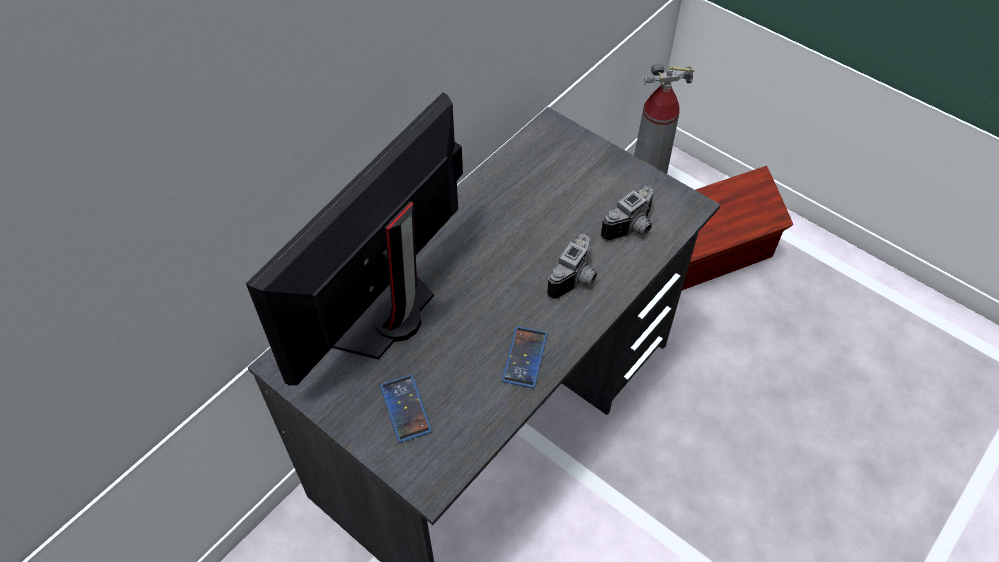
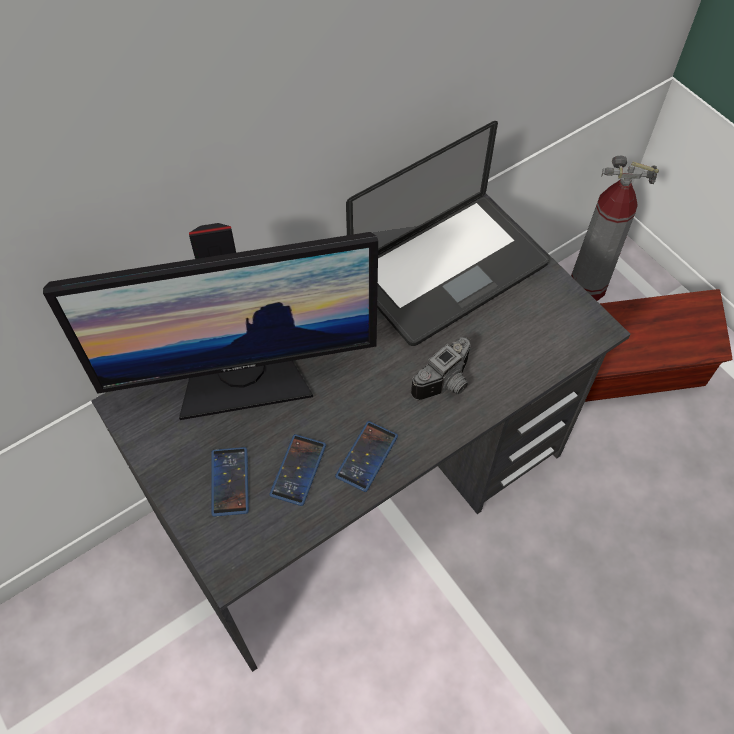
camera: 15 degrees right, 5 degrees up
(388, 316) = (242, 379): monitor -> monitor turned 150 degrees counterclockwise
(466, 383) = (298, 470): none -> phone
(546, 183) = (448, 270): none -> laptop
(633, 228) = (525, 340): camera -> none

